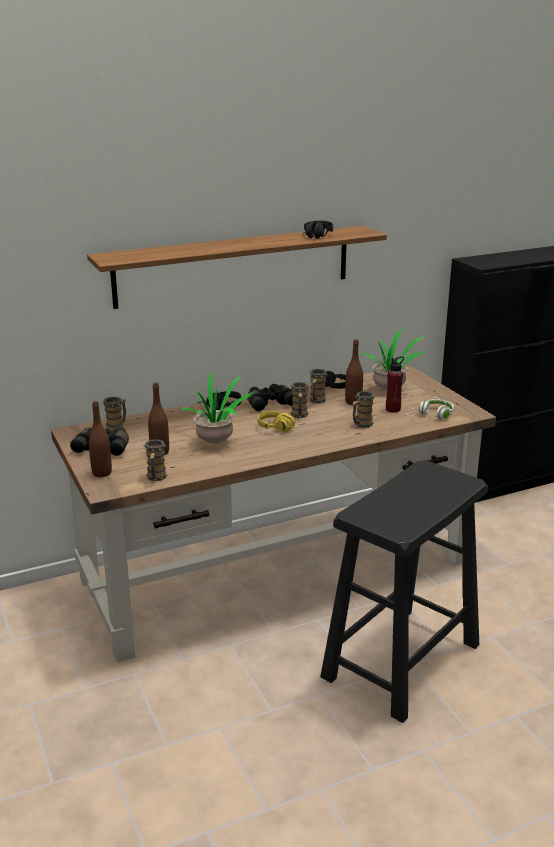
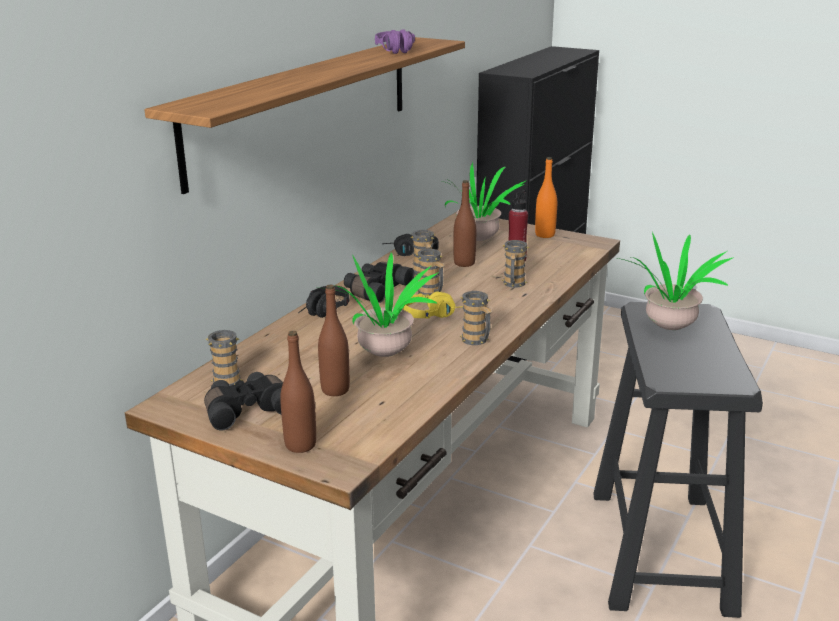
camera: 35 degrees left, 0 degrees up
(156, 478) = (385, 424): mug -> mug (477, 341)
(316, 237) = (397, 52): black headphones -> purple headphones
(423, 484) = (669, 327): none -> potted plant
(431, 415) = (562, 255): white headphones -> none
(444, 398) = (545, 235): none -> orange bottle

